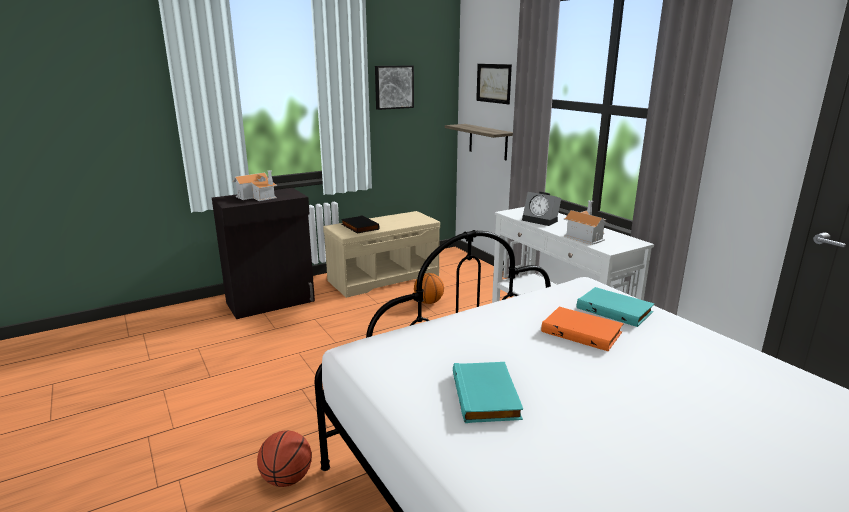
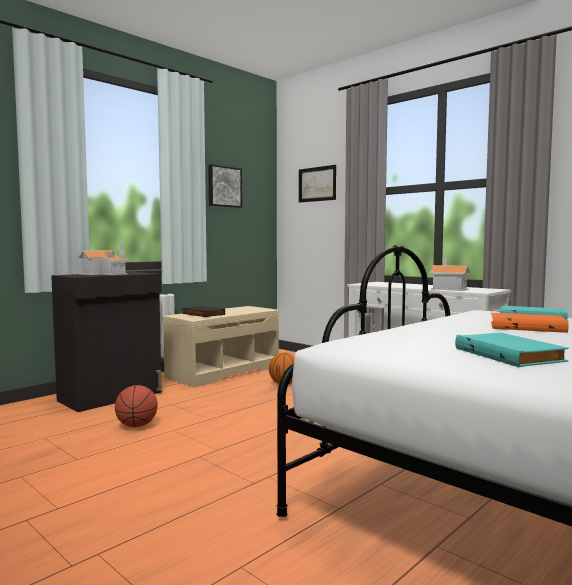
camera: 15 degrees left, 15 degrees down
(287, 479) = (241, 532): basketball -> basketball (137, 426)
(488, 141) = (313, 237): shelf -> none
(541, 220) = (397, 285): alarm clock -> none

